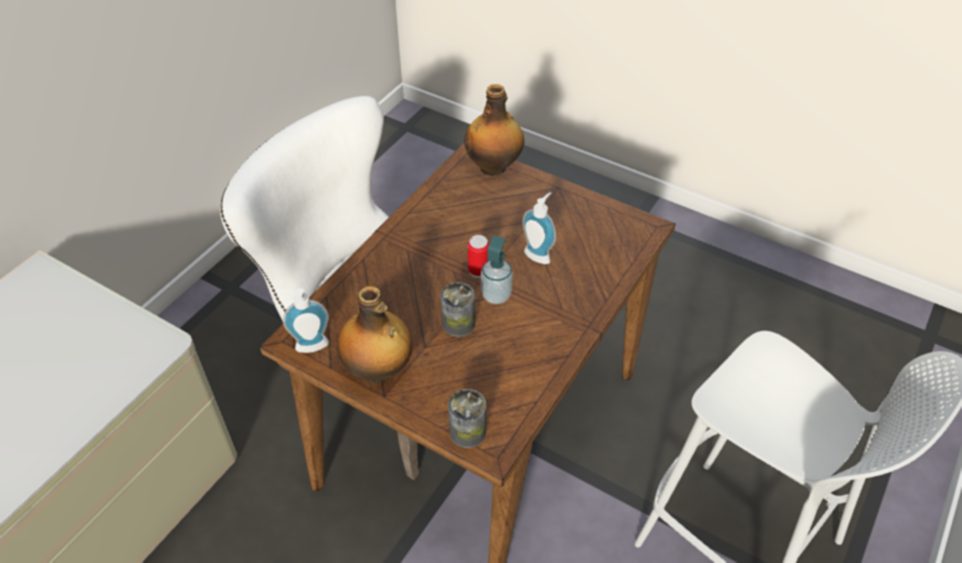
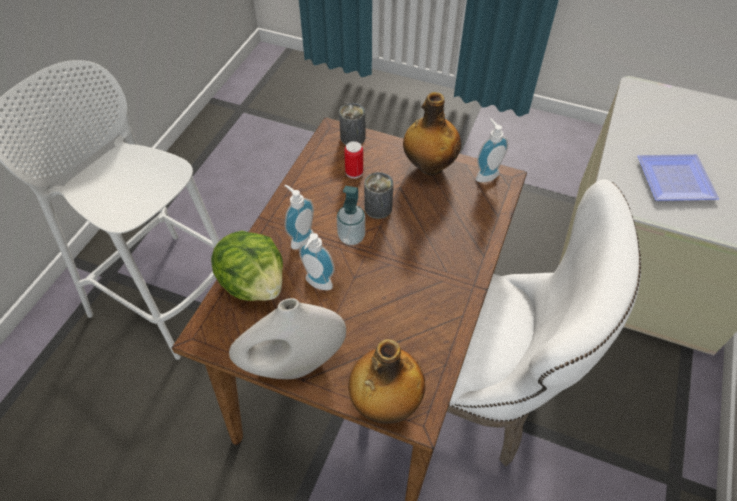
camera: 170 degrees right, 5 degrees up
(65, 354) = (678, 181): none -> plate
(478, 270) = (372, 259): can -> can (354, 172)
(553, 301) = (300, 238): none -> soap dispenser
(566, 197) = (293, 365): none -> white vase
(602, 263) = (254, 283): none -> lettuce

